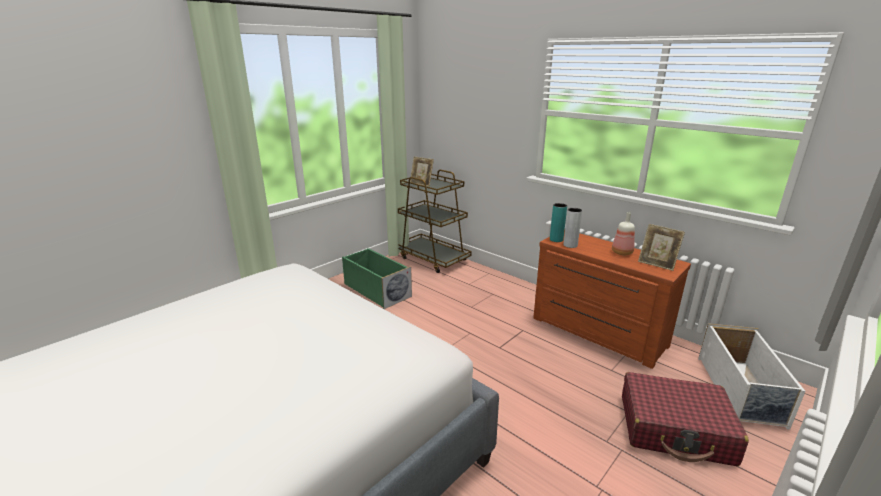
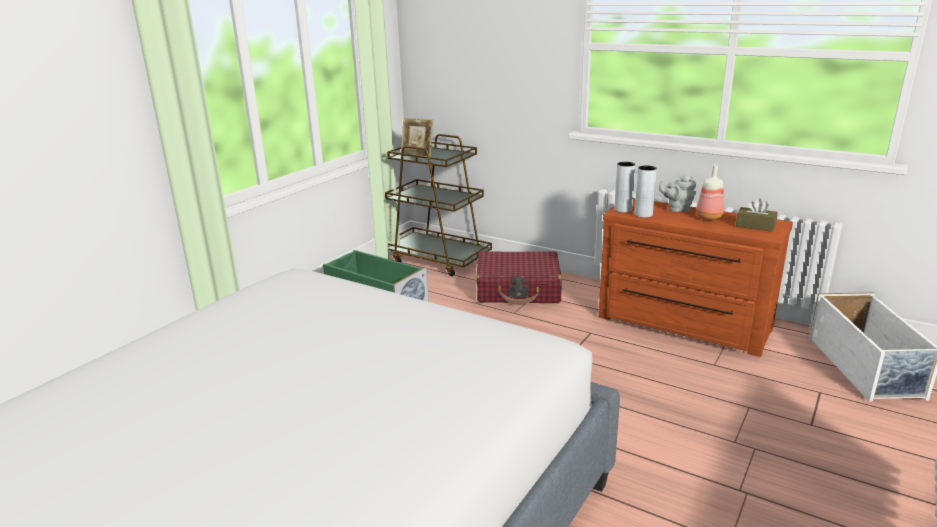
camera: 10 degrees left, 0 degrees up
(556, 239) = (623, 210): turquoise vase -> grey vase
(599, 243) = (677, 209): none -> grey teapot
(657, 264) = (755, 226): picture frame -> brown tissue box
(675, 429) = (807, 418): red suitcase -> red suitcase (518, 290)

